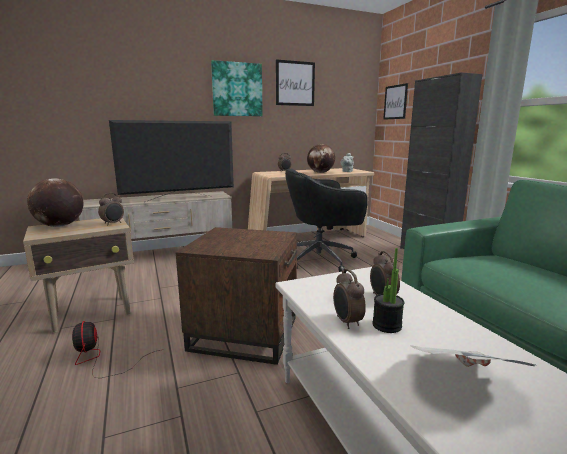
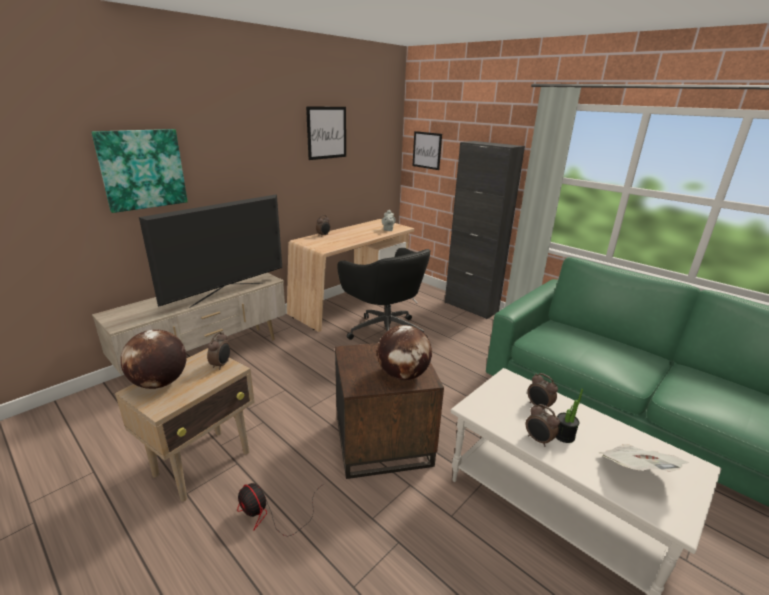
camera: 25 degrees left, 10 degrees up
(237, 89) = (267, 146): picture -> picture (142, 169)
(320, 172) = (365, 235): globe -> globe (403, 375)
(321, 259) = (385, 332): black office chair -> black office chair turned 90 degrees counterclockwise

